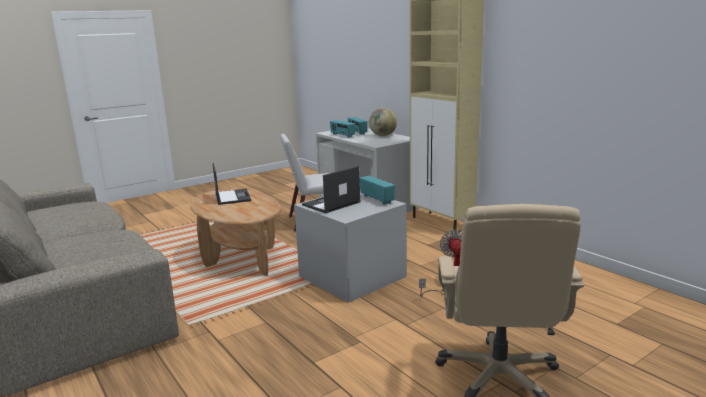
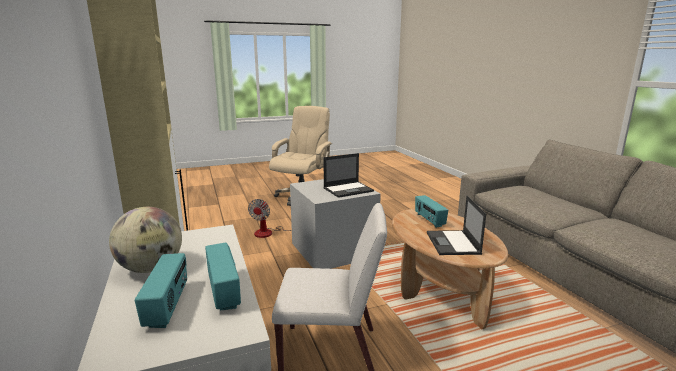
camera: 165 degrees left, 0 degrees up
(377, 199) = (307, 189): radio -> radio (429, 220)

